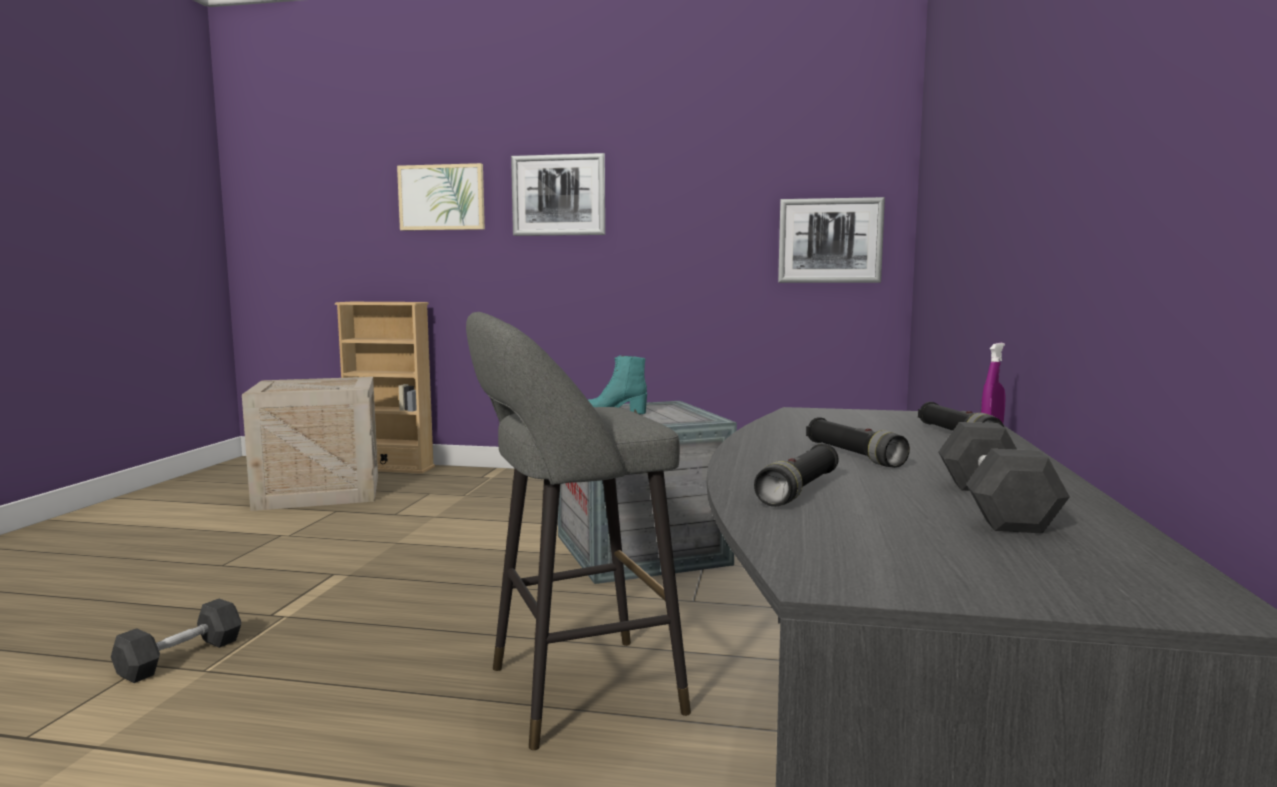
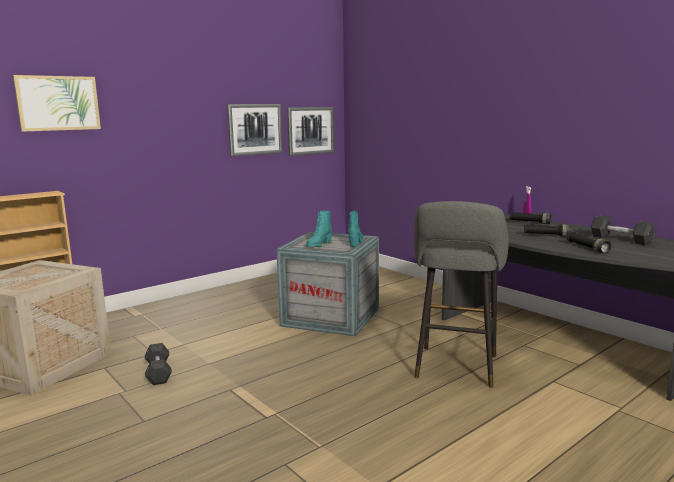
camera: 50 degrees left, 5 degrees up
(181, 657) = (291, 452): grey dumbbell -> grey dumbbell (158, 372)
(558, 195) = (156, 103): picture -> picture (255, 129)
(667, 421) = (355, 242): none -> turquoise boot

